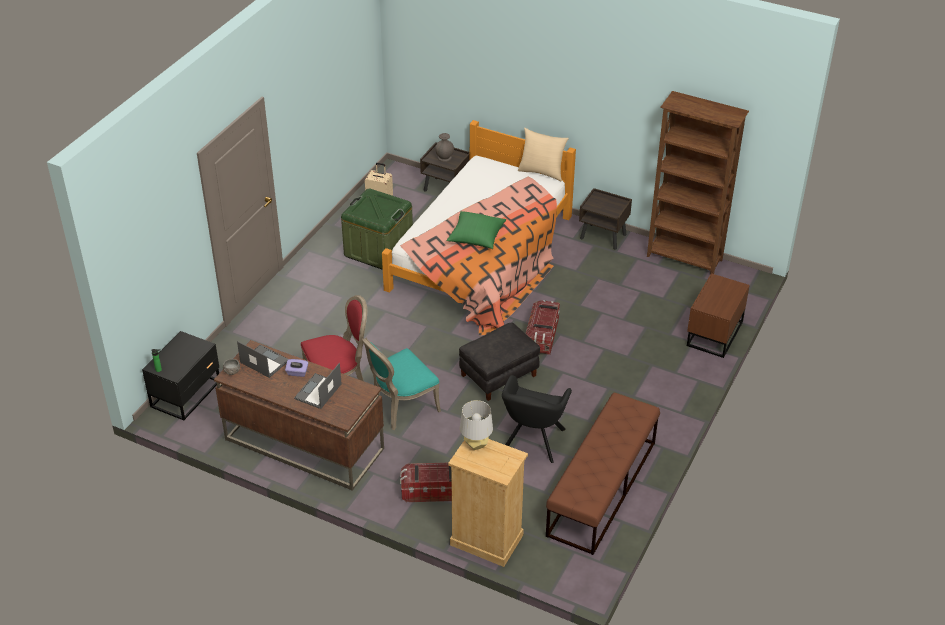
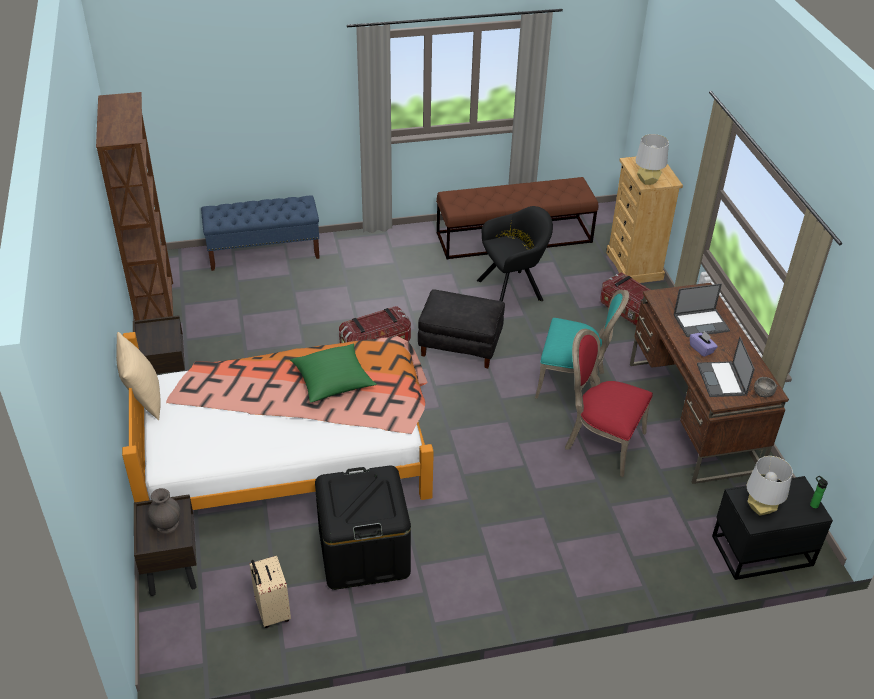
camera: 130 degrees left, 0 degrees up
(186, 347) = (760, 508): none -> grey table lamp
(378, 249) = (364, 552): green storage box -> black storage box
(713, 334) = (264, 252): brown nightstand -> blue bench

